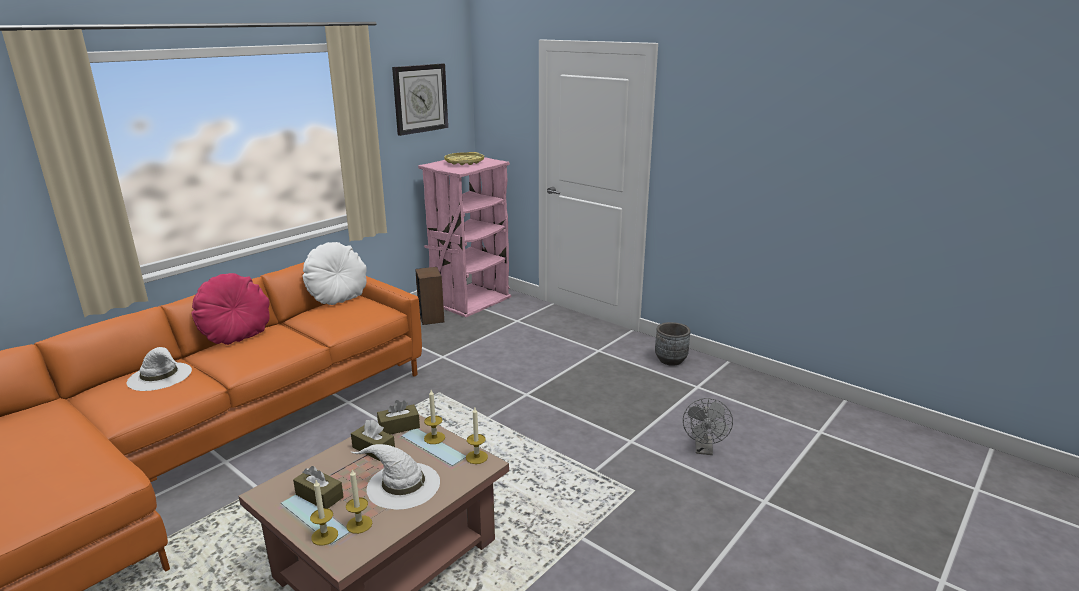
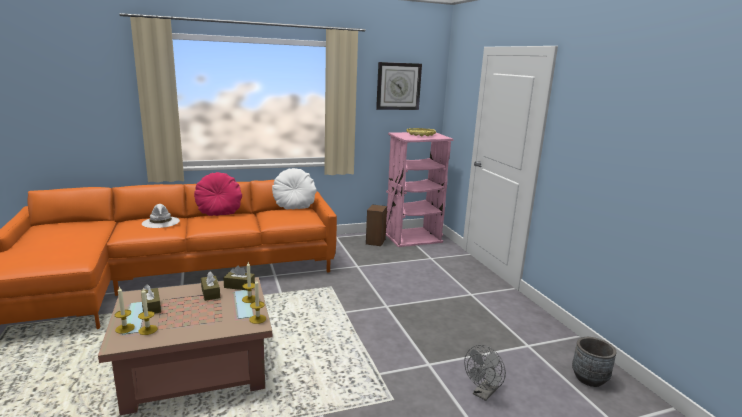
camera: 30 degrees right, 5 degrees down
(402, 485) = (197, 318): white hat -> none
(670, 360) = (525, 318): grey planter -> grey planter (589, 378)

